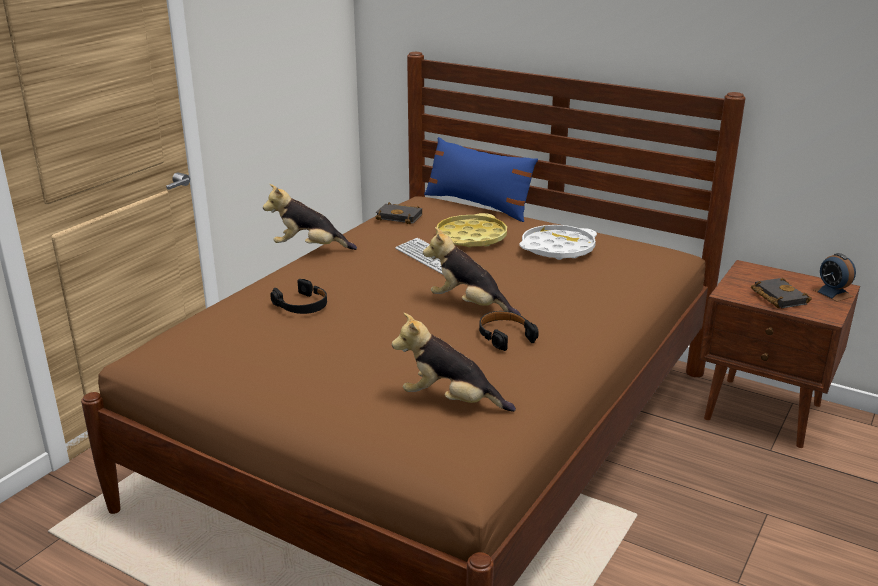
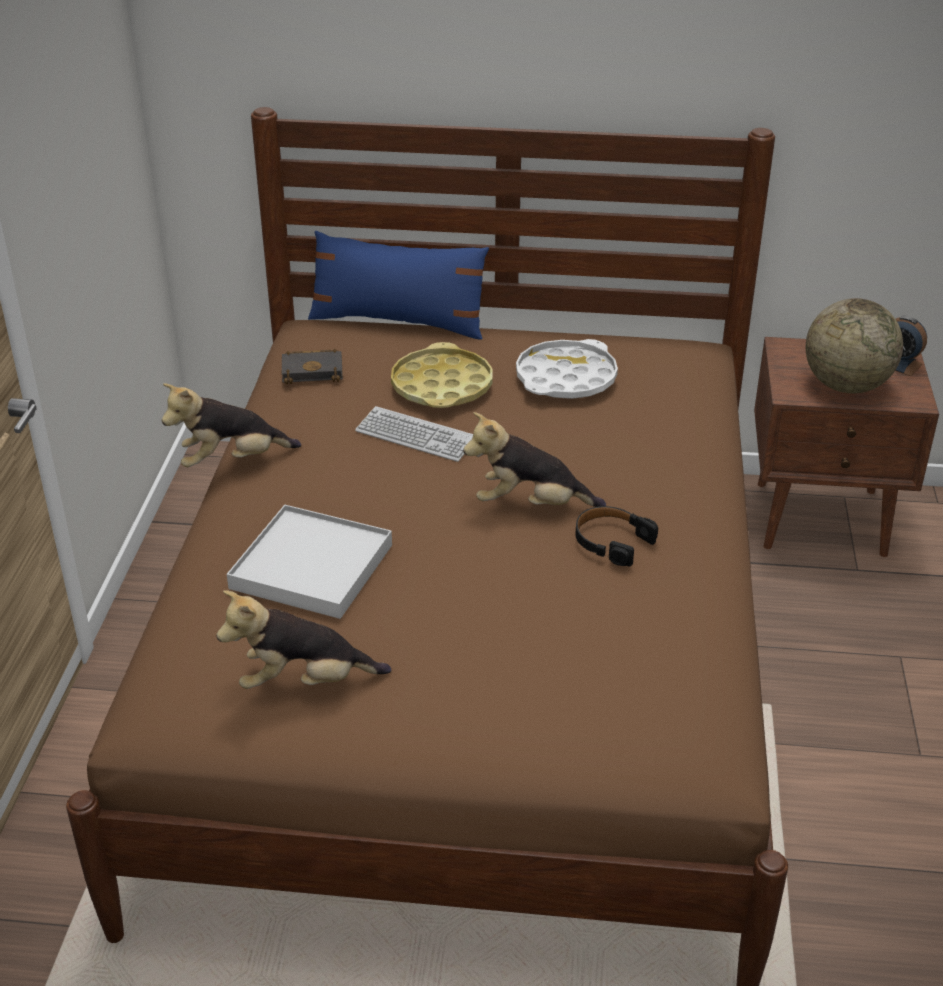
camera: 25 degrees left, 10 degrees up
(302, 305) = (312, 567): black headphones -> white tray
(451, 401) = (624, 663): plush toy -> plush toy (304, 682)
(777, 297) = (846, 385): black book -> globe

